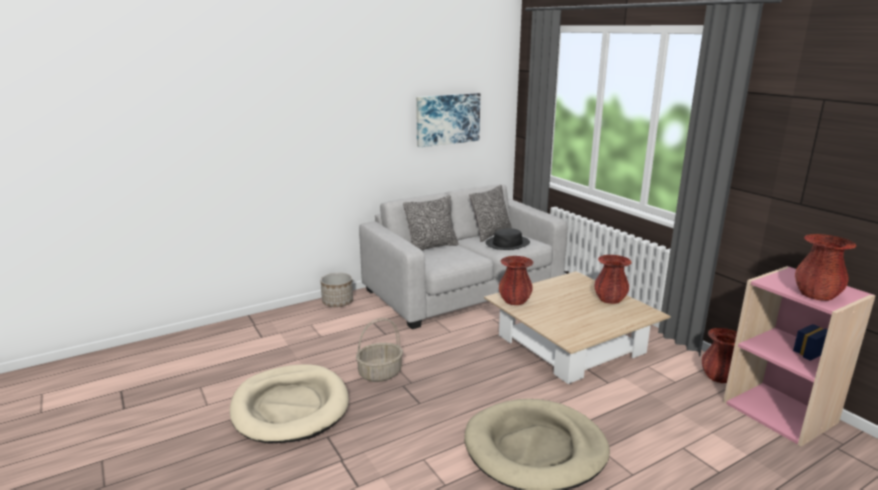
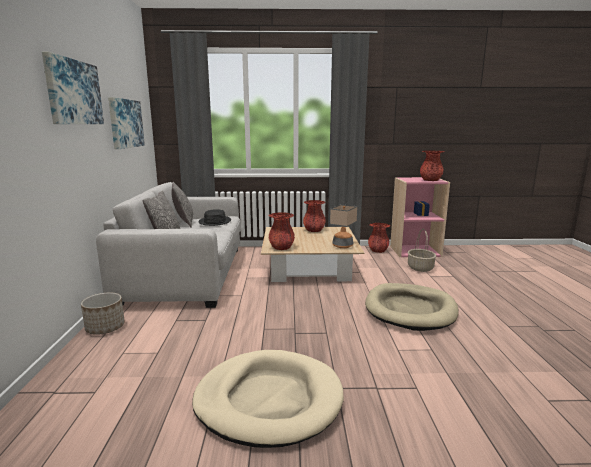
camera: 60 degrees left, 5 degrees down
(357, 101) = (73, 92): none -> picture
(380, 373) = (265, 338): basket -> basket (420, 268)
(574, 332) = (342, 246): none -> table lamp

